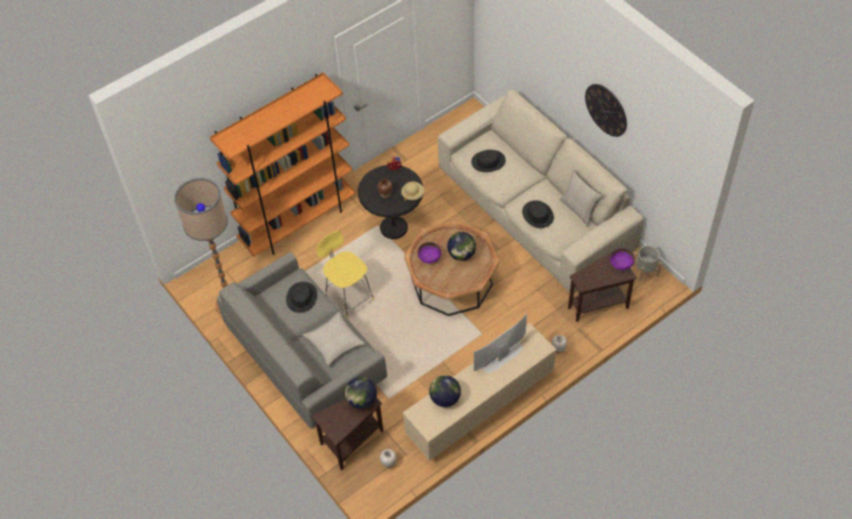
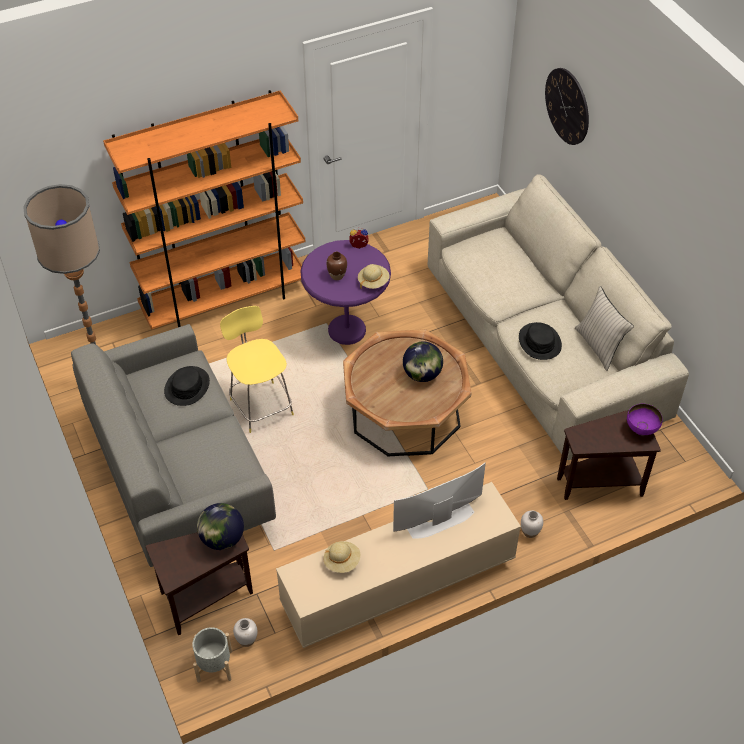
camera: 10 degrees right, 5 degrees down
(334, 342) = (211, 453): beige pillow -> none
(394, 228) = (347, 330): black side table -> purple side table
(429, 259) = (377, 372): purple bowl -> none
(445, 398) = (342, 561): globe -> beige hat
(488, 161) = (489, 264): black hat -> none
(606, 110) = (660, 205): wall clock -> wall clock (567, 106)
(645, 270) = (678, 450): grey planter -> grey planter (214, 665)

